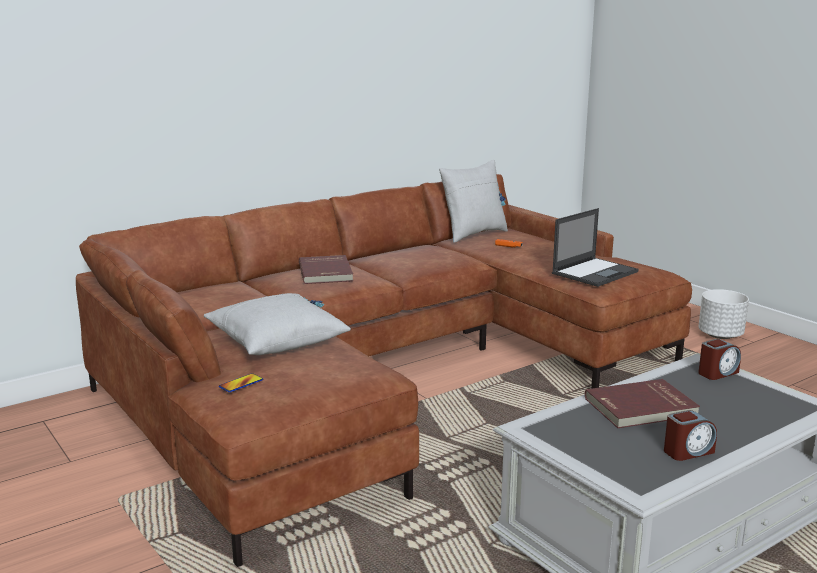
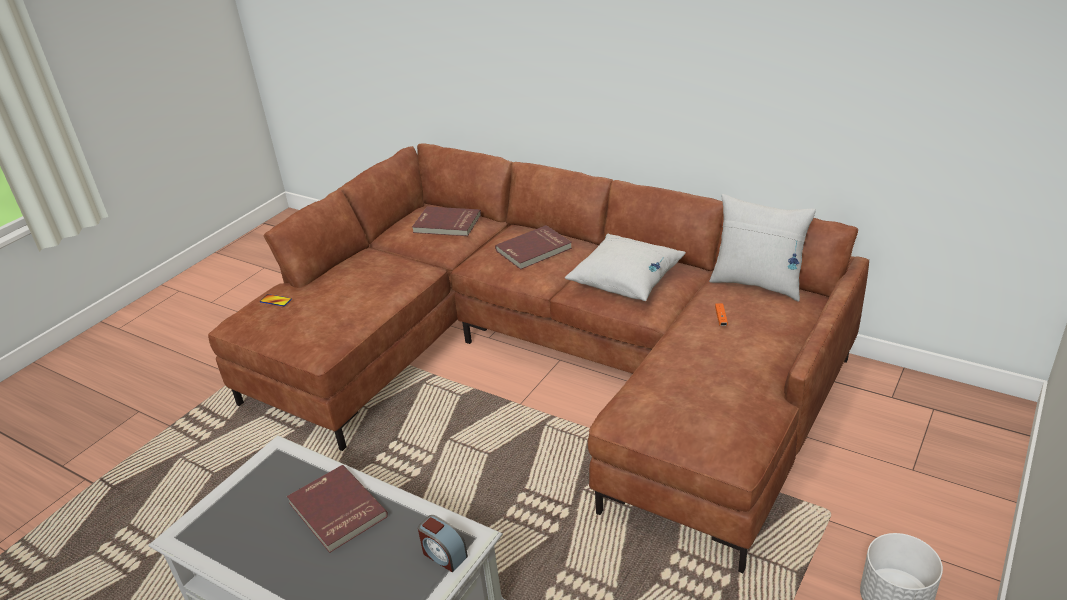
camera: 70 degrees right, 15 degrees up
(213, 292) = (447, 224): none -> red book
(277, 342) = (358, 287): grey pillow -> grey pillow (625, 280)
(595, 272) = (668, 399): laptop -> none
(688, 451) = (253, 555): alarm clock -> none

